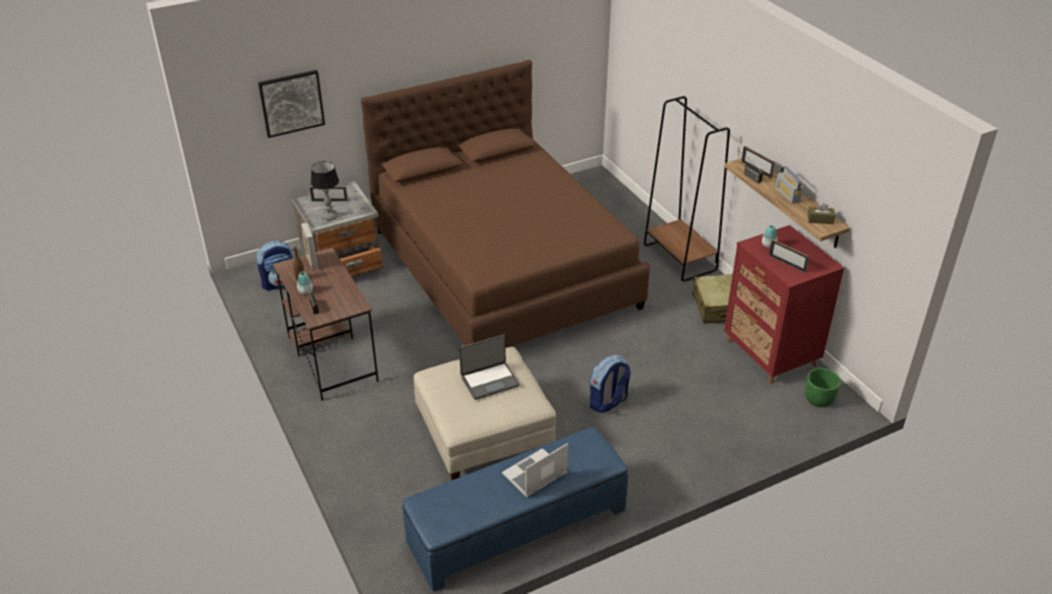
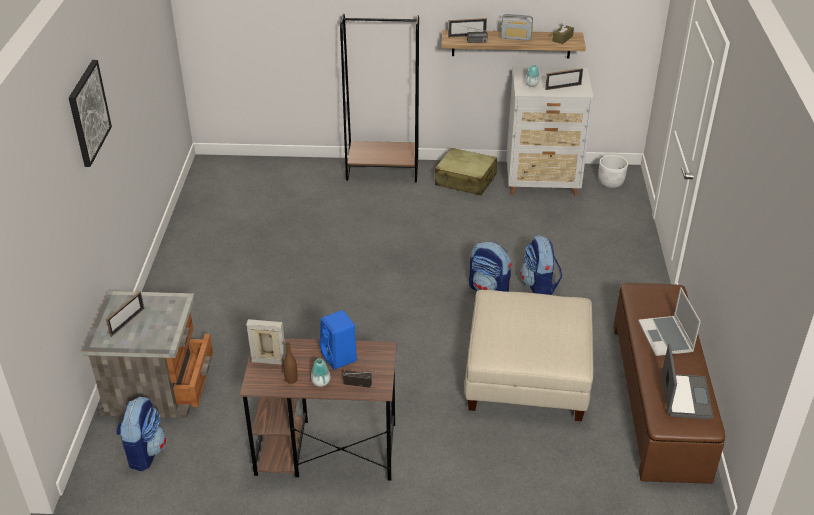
camera: 60 degrees left, 0 degrees up
(291, 103) = (53, 226): picture -> picture (88, 113)
(329, 216) = (160, 332): table lamp -> none
(336, 290) = (340, 358): none -> blue speaker
(489, 380) = (526, 318): laptop -> laptop (684, 397)
(503, 268) = (293, 274): brown bed -> none
(516, 526) = (659, 399): blue bench -> brown bench
(576, 375) = (489, 289): none -> backpack
(771, 353) = (543, 180): red dresser -> white dresser
(819, 399) = (611, 182): green planter -> white planter

